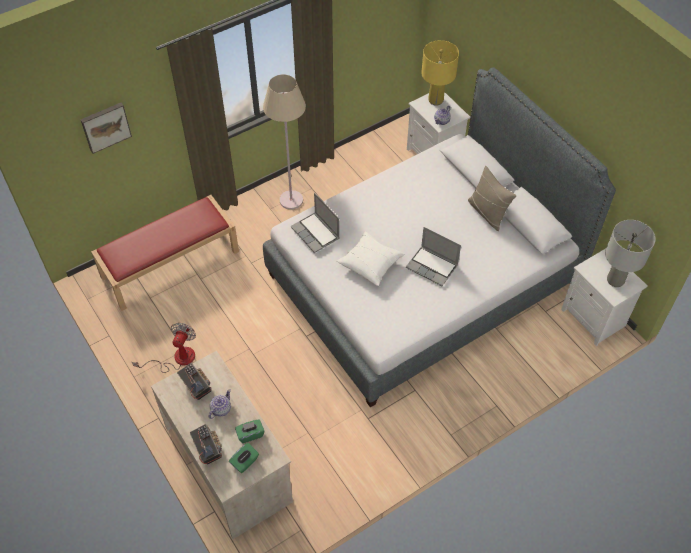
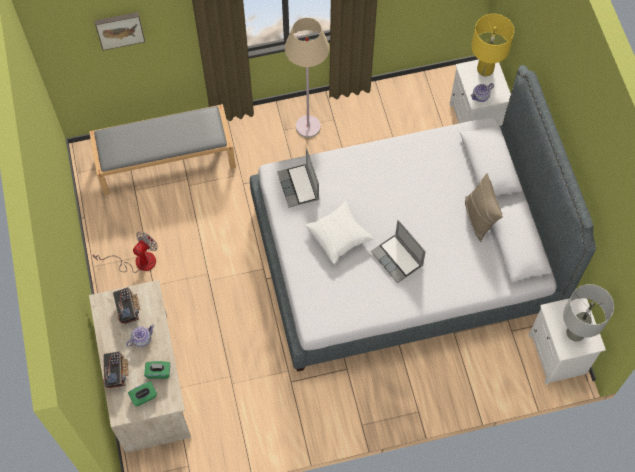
camera: 20 degrees right, 10 degrees up
(171, 263) = (166, 159): red bench -> grey bench

